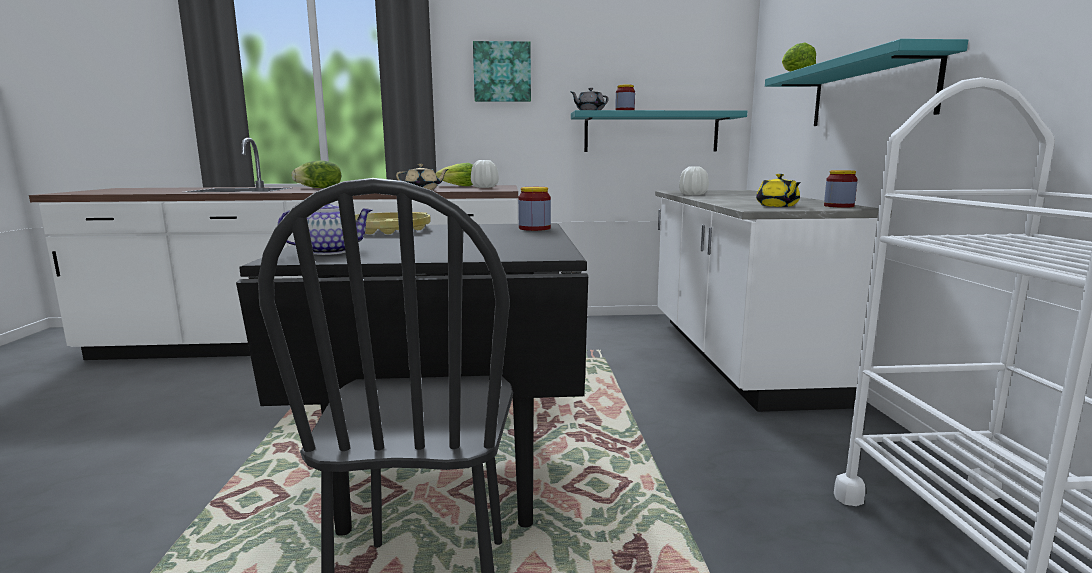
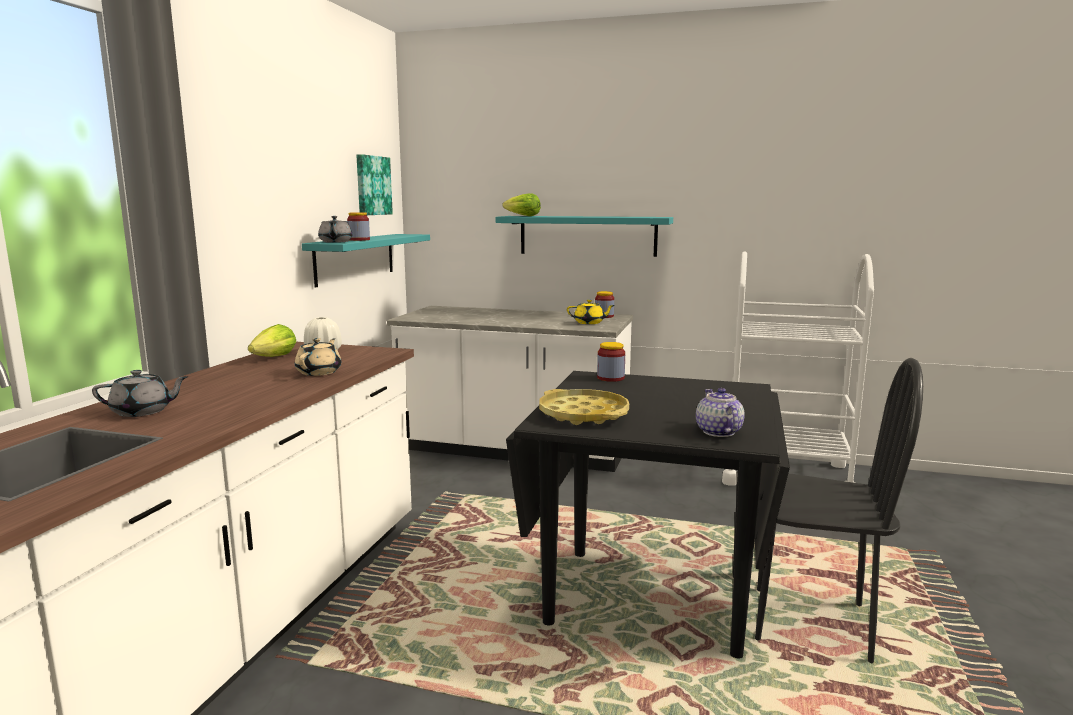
camera: 70 degrees left, 0 degrees up
(320, 188) = (143, 411): lettuce -> grey teapot
(502, 72) = (241, 194): picture -> picture (372, 185)
(693, 194) = (460, 320): white vase -> none

